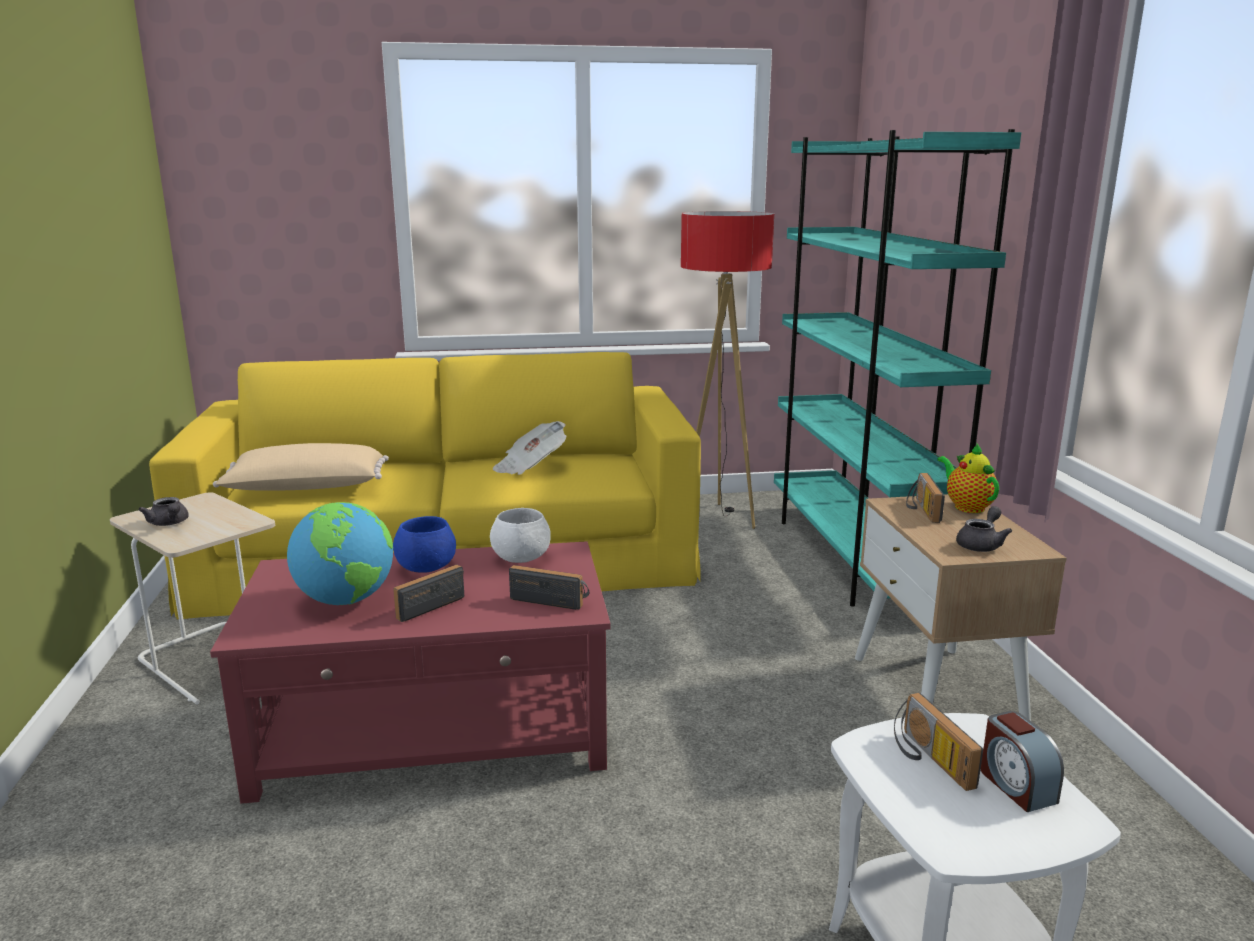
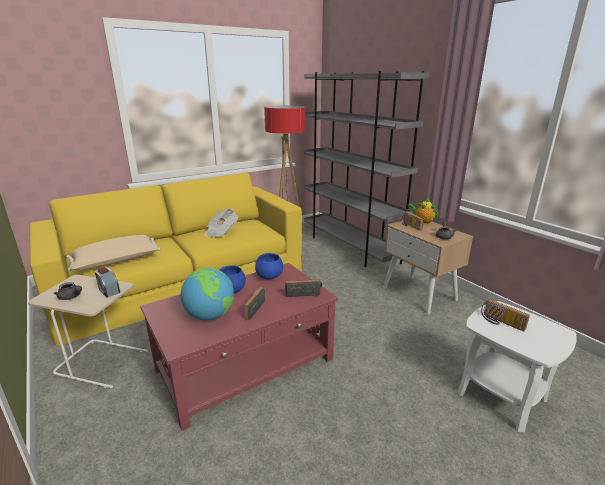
camera: 25 degrees left, 5 degrees up
(522, 558) = (270, 276): white bowl -> blue bowl
(853, 558) = (350, 247): turquoise bookcase -> grey bookcase
(1016, 785) = (533, 324): alarm clock -> alarm clock (109, 290)

